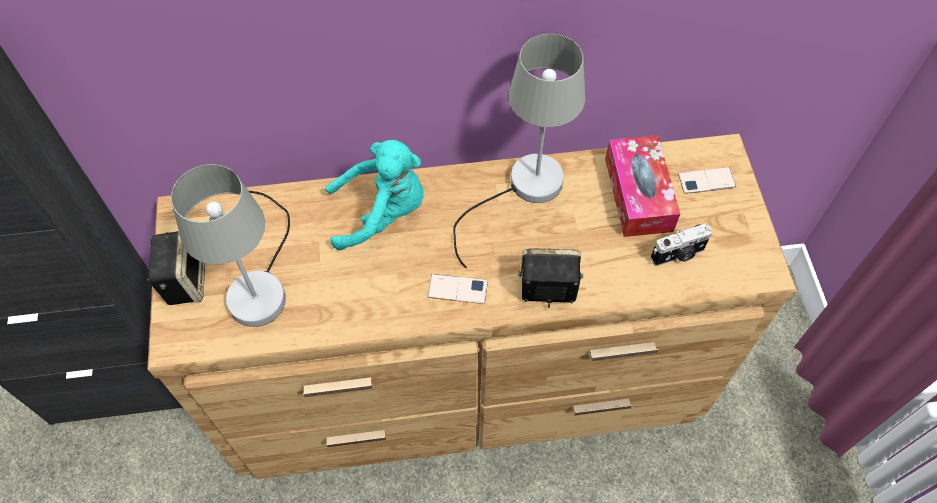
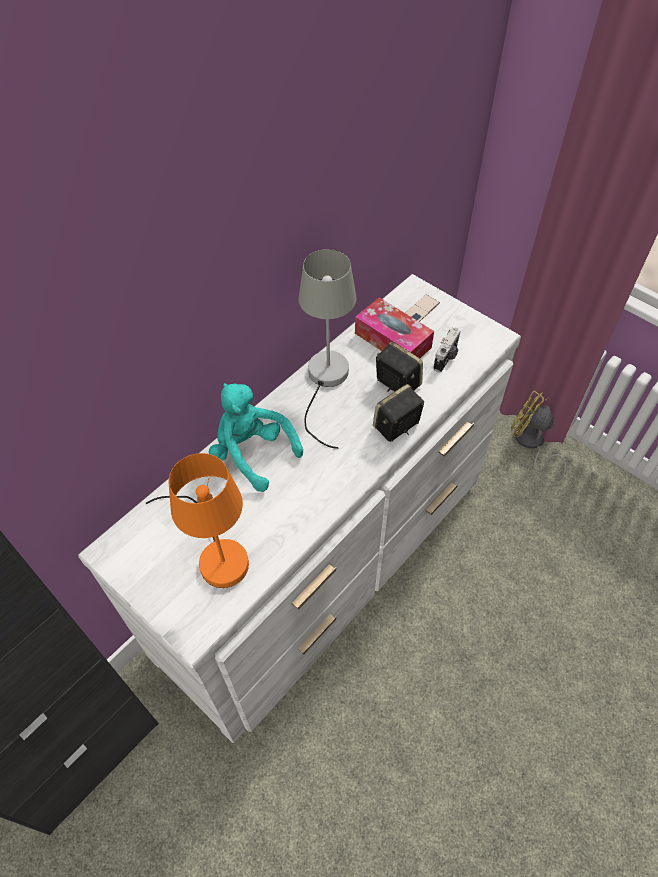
camera: 40 degrees left, 5 degrees down
(184, 281) = (158, 591): speaker -> speaker (396, 383)
(261, 284) = (216, 553): grey table lamp -> orange table lamp
(382, 212) = (252, 453): turquoise plush toy -> turquoise plush toy turned 90 degrees counterclockwise
(457, 289) = (345, 463): phone -> none
(469, 380) = (328, 558): brown dresser -> white dresser
(801, 429) = (530, 443): none -> yellow fan

